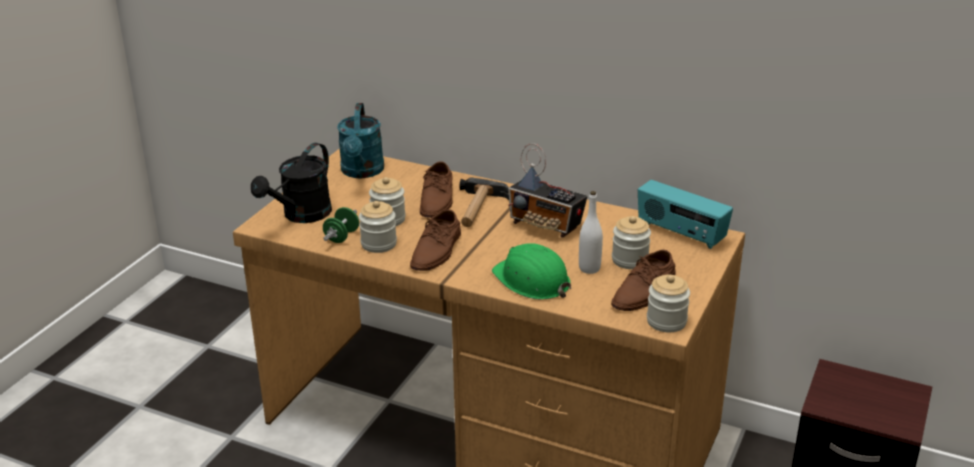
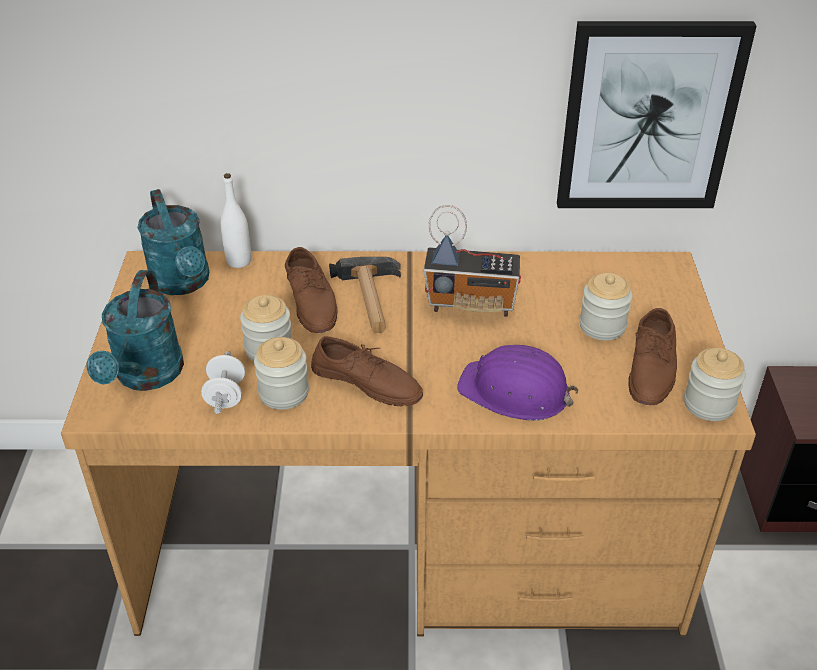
camera: 25 degrees left, 10 degrees up
(301, 215) = (146, 377): black watering can -> turquoise watering can
(342, 237) = (225, 395): green dumbbell -> white dumbbell
(437, 251) = (367, 381): brown shoe -> brown shoe turned 60 degrees counterclockwise
(532, 280) = (515, 391): green hard hat -> purple hard hat
(589, 268) = (567, 352): white bottle -> white bottle (239, 261)
(680, 233) = (627, 272): radio -> none
(707, 111) = (648, 118): none -> picture

